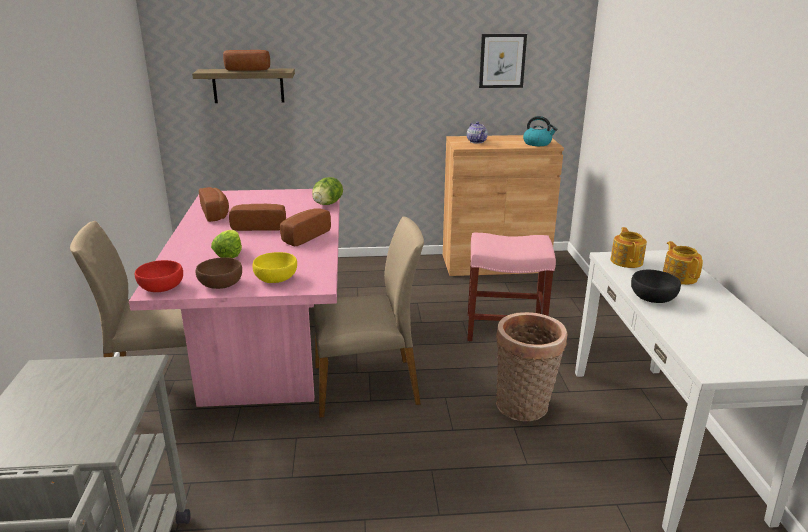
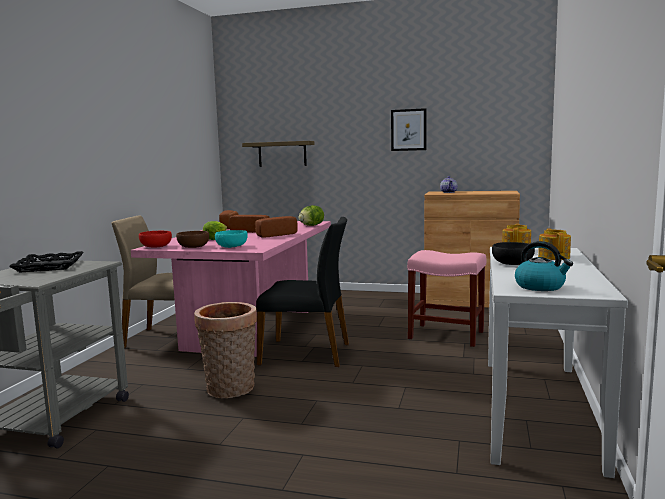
camera: 20 degrees right, 15 degrees down
(65, 386) = (50, 266): none -> black tray
(247, 70) = (279, 141): bread -> none
(276, 278) = (232, 246): yellow bowl -> turquoise bowl
(367, 385) = (306, 353): beige chair -> black chair
(502, 61) = (473, 130): picture -> picture (408, 130)
(524, 408) = (424, 378): basket -> basket (230, 390)
(537, 143) = (499, 192): kettle -> kettle (540, 286)

